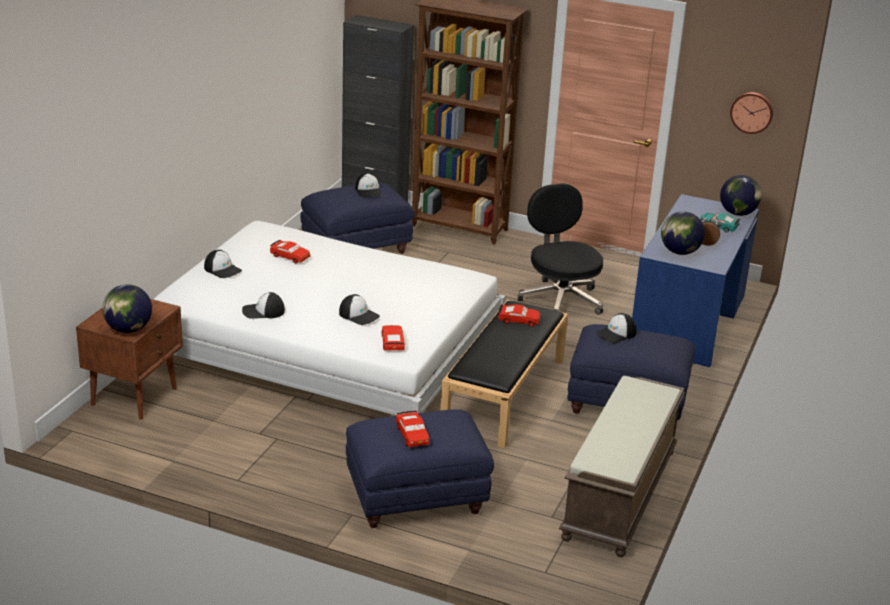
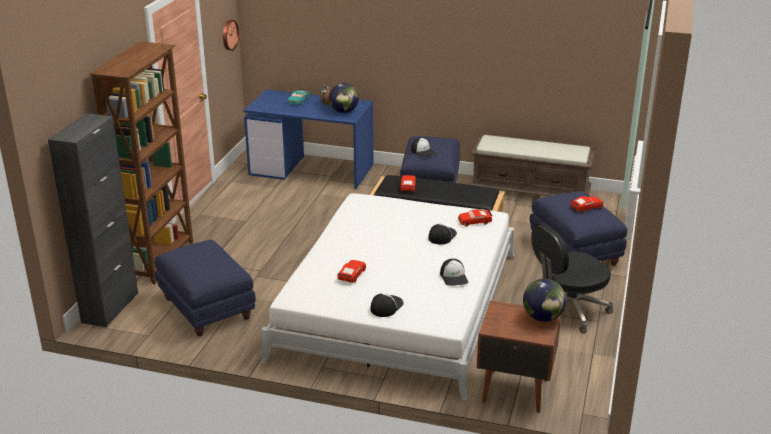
camera: 95 degrees left, 0 degrees up
(369, 191) = (195, 253): cap -> none
(560, 299) = (290, 213): black office chair -> black office chair (567, 310)
(738, 213) = (275, 94): globe -> none

